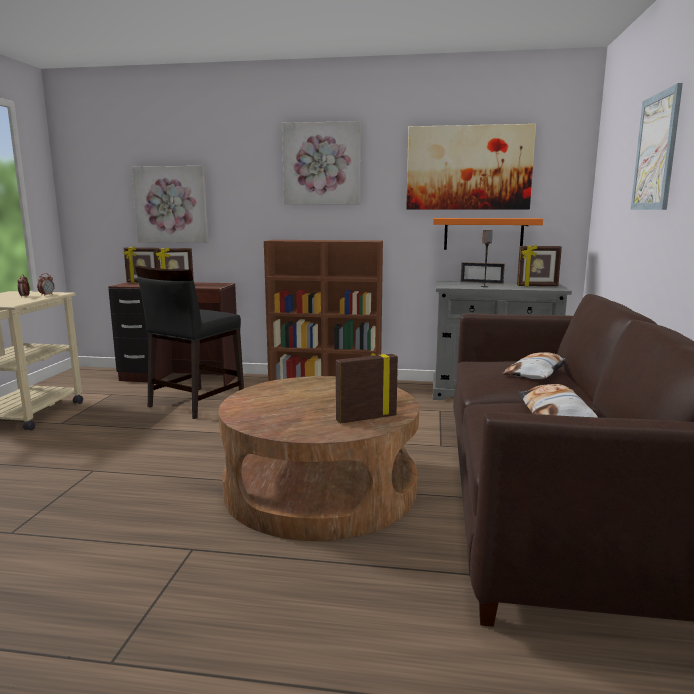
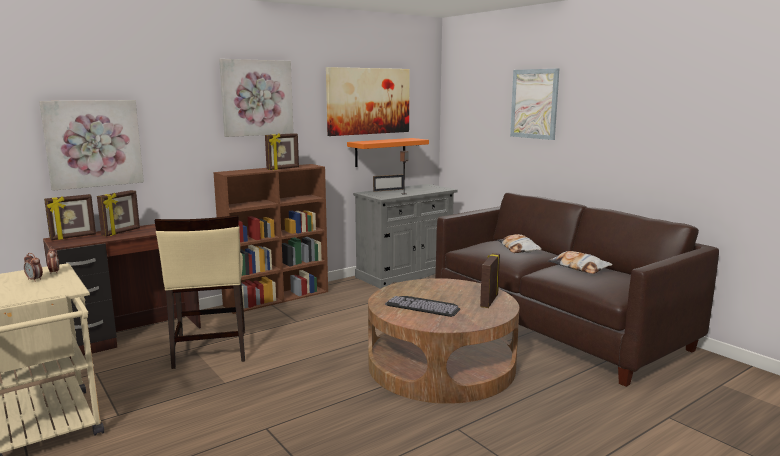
camera: 45 degrees left, 0 degrees up
(195, 403) = (210, 349): black chair -> beige chair
(292, 401) = (424, 305): none -> keyboard
(537, 286) = (429, 188): picture frame -> picture frame (283, 168)

